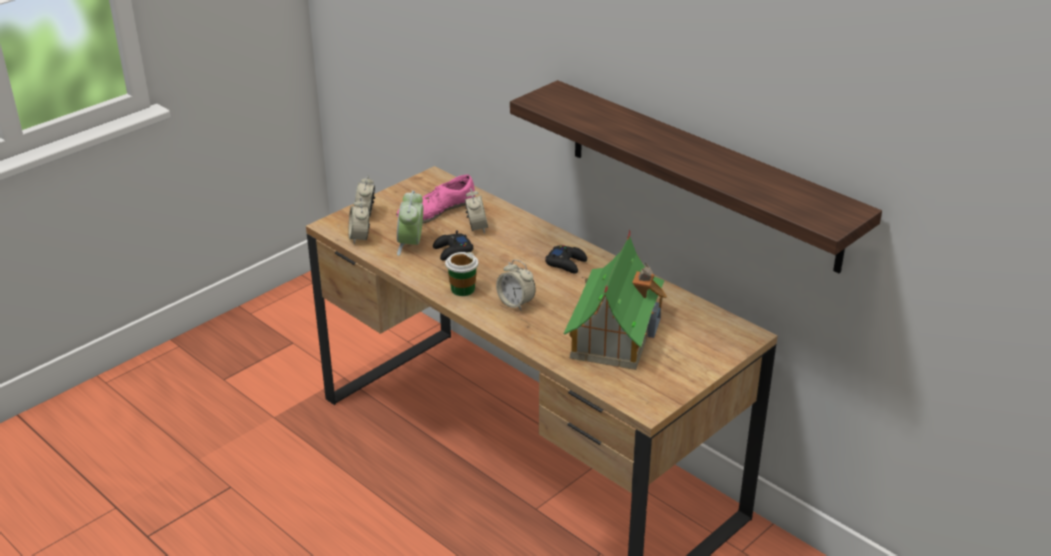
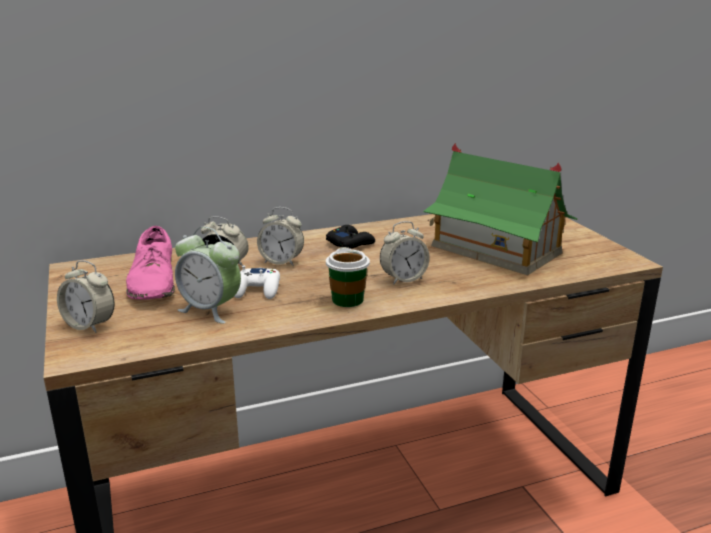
camera: 65 degrees left, 10 degrees down
(360, 238) = (144, 340): alarm clock -> alarm clock (281, 261)
(452, 251) = (258, 289): black game controller -> white game controller
(701, 174) = (443, 83): shelf -> none

